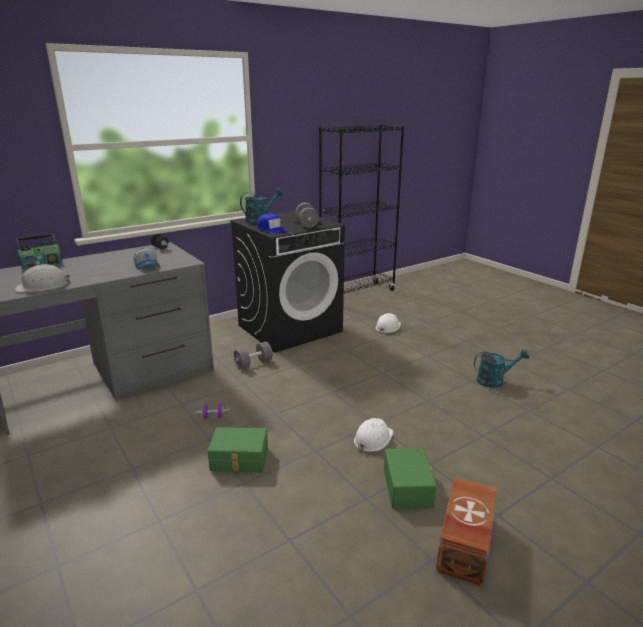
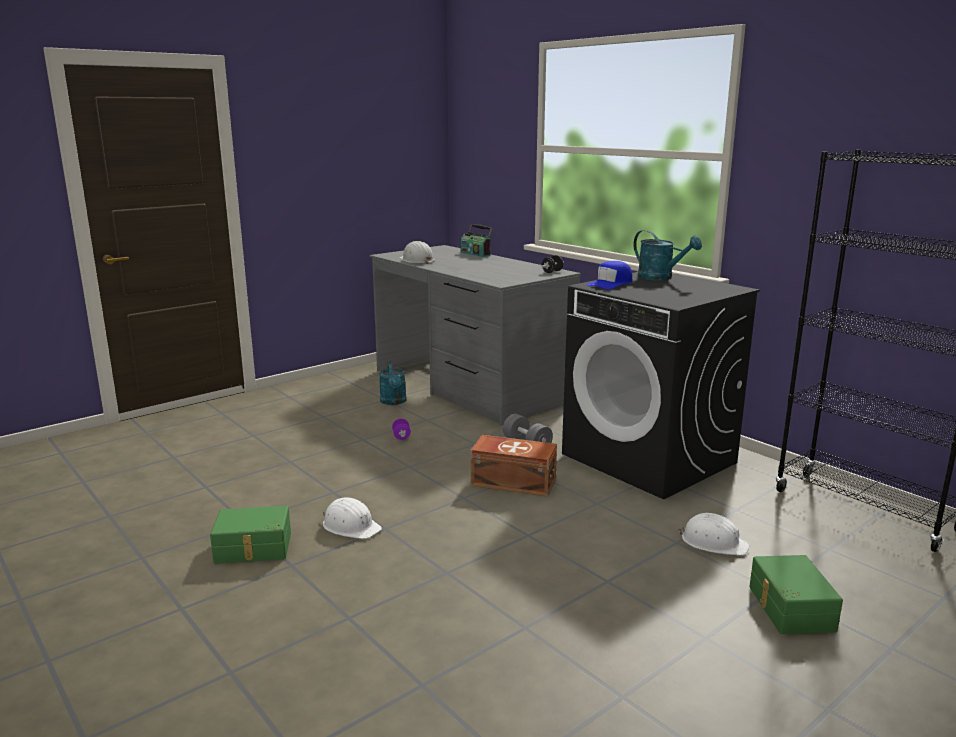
camera: 85 degrees right, 5 degrees down
(147, 266) = (482, 274): cap -> none
(239, 460) = (325, 456): green storage box -> green storage box (789, 608)
(307, 224) = (661, 294): grey dumbbell -> none
(463, 544) = (150, 578): brown storage box -> brown storage box (512, 481)
(494, 380) = (529, 656): turquoise watering can -> turquoise watering can (394, 402)

